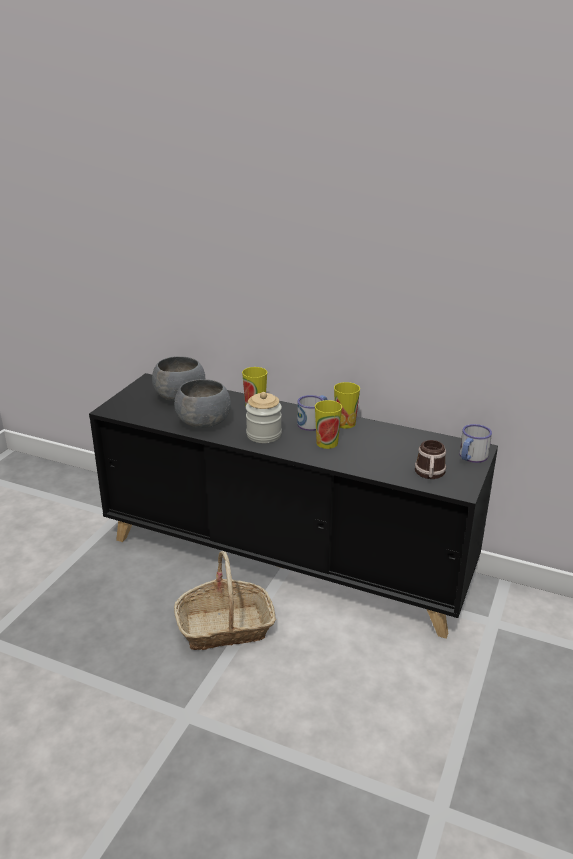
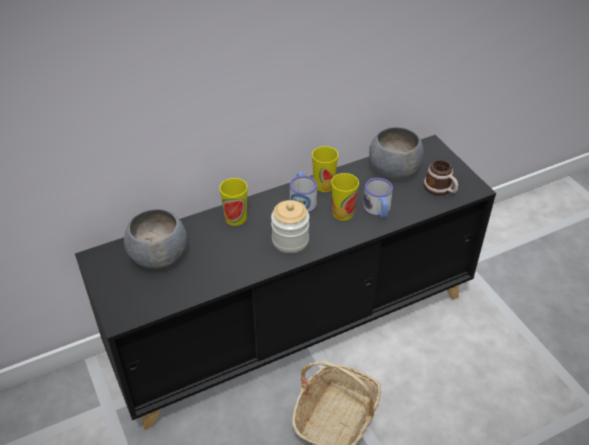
camera: 50 degrees left, 15 degrees up
(205, 422) = (226, 265): grey bowl -> grey bowl (394, 168)
(471, 457) = (438, 156): mug -> mug (378, 210)

